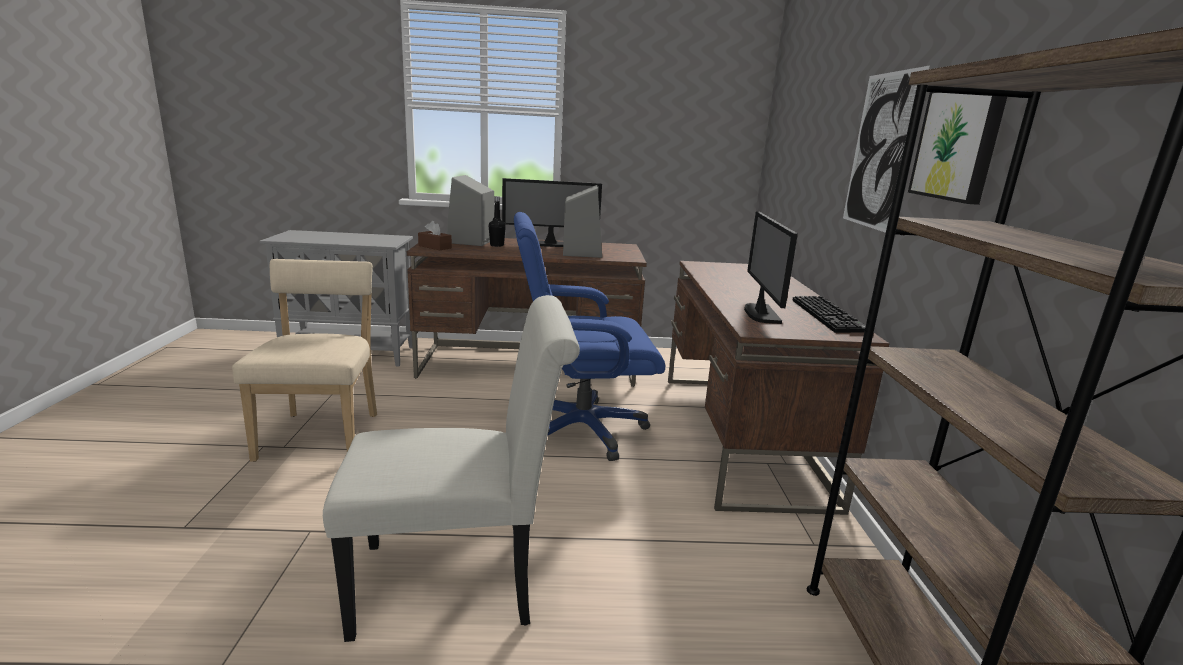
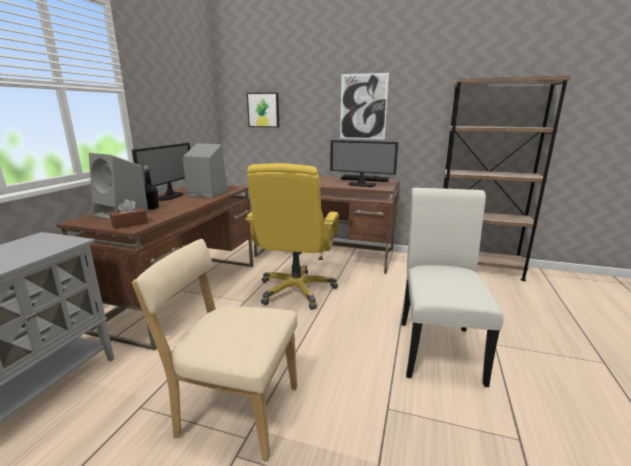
camera: 70 degrees left, 0 degrees up
(581, 429) = (296, 290): blue office chair -> yellow office chair
(959, 144) = (416, 102): picture -> picture (263, 110)

